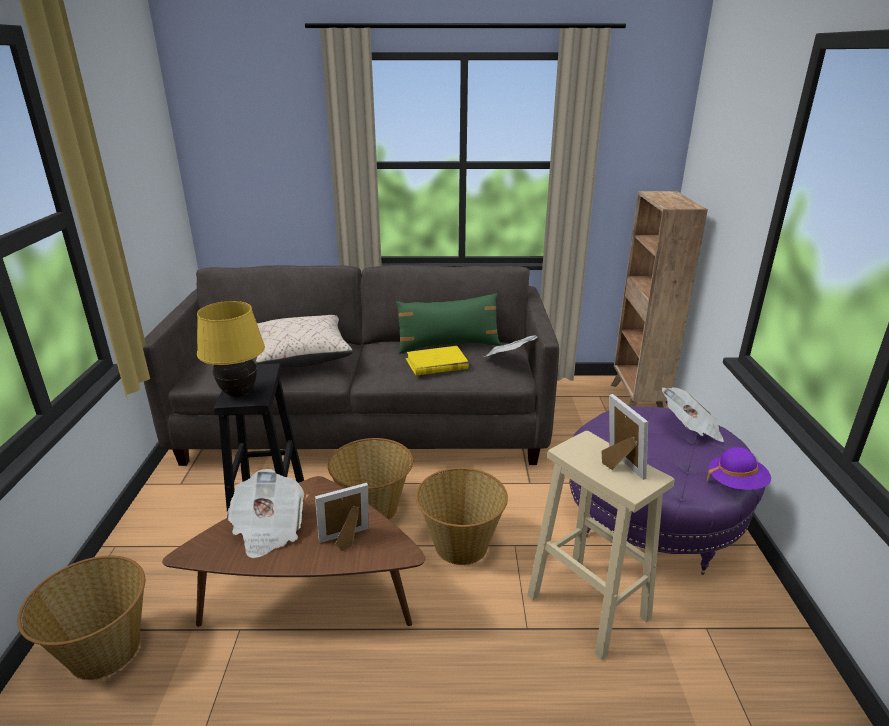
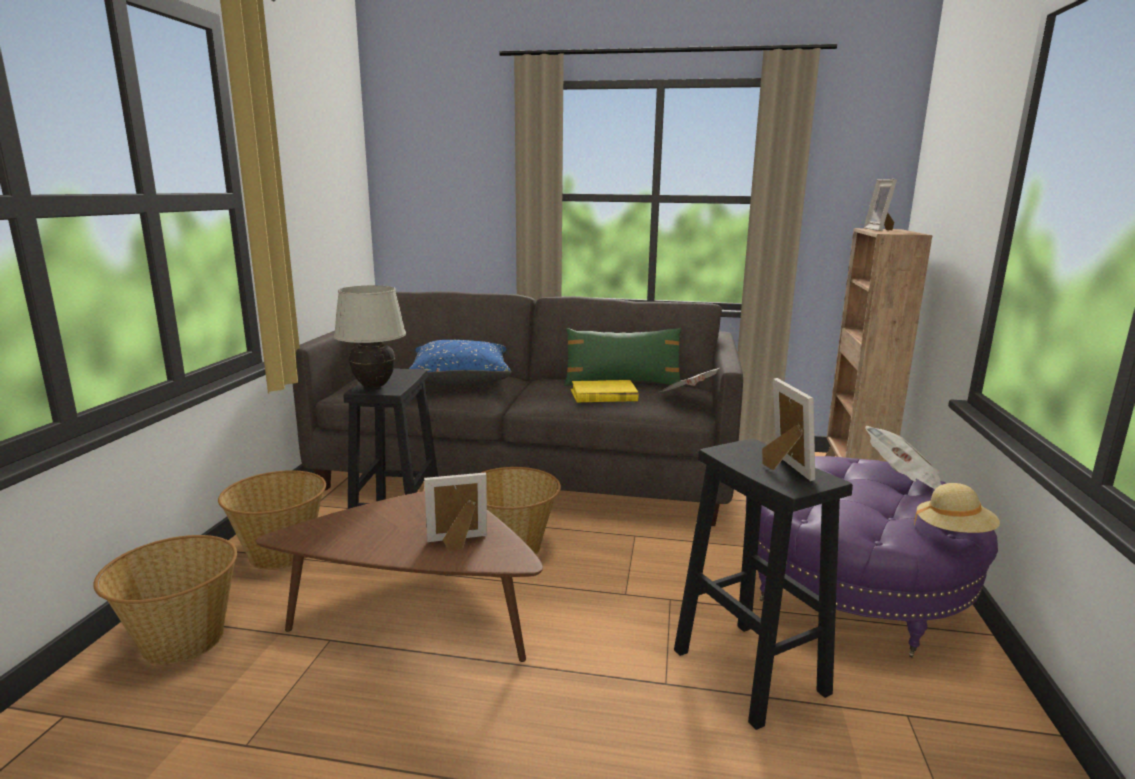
camera: 10 degrees right, 10 degrees down
(239, 393) = (374, 386): yellow table lamp -> white table lamp
(268, 529) = (376, 525): newspaper -> none
(302, 355) = (461, 380): beige pillow -> blue pillow
(460, 544) = (604, 591): basket -> basket (281, 553)
(586, 605) = (747, 670): beige stool -> black stool
(661, 196) = (880, 230): none -> picture frame
(736, 483) = (953, 532): purple hat -> beige hat

